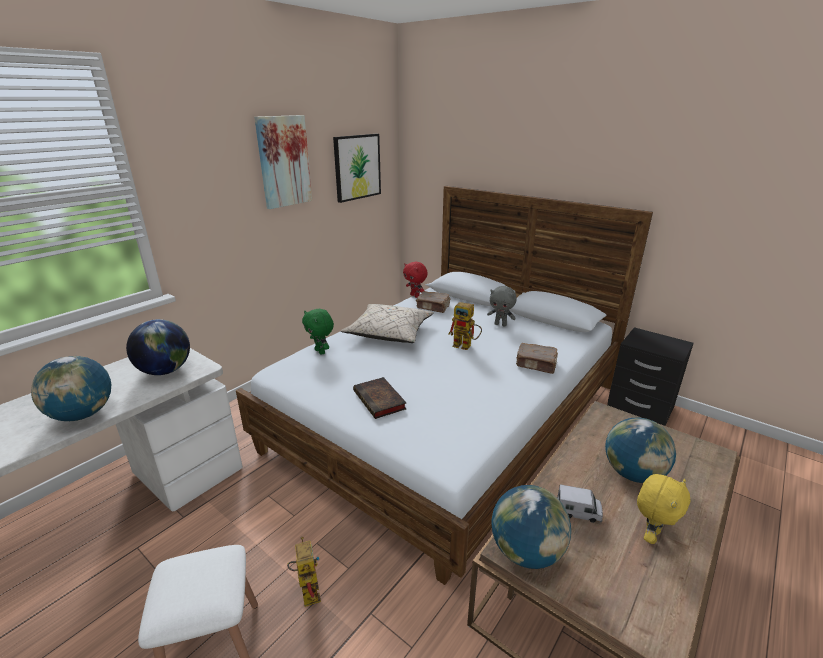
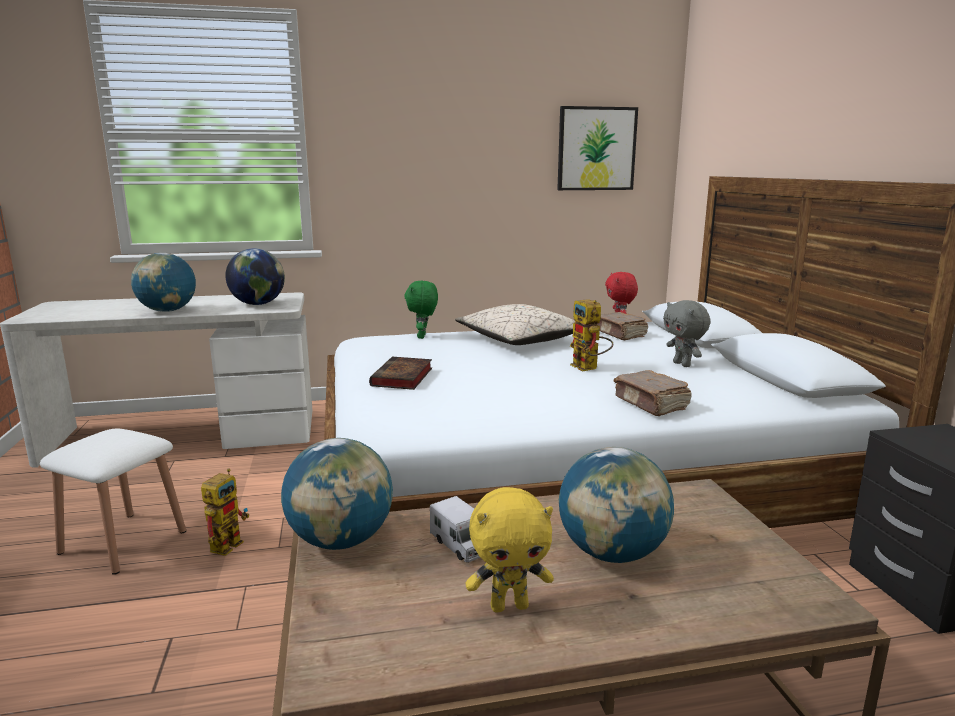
camera: 40 degrees right, 10 degrees down
(284, 161) = (481, 129): picture -> none

